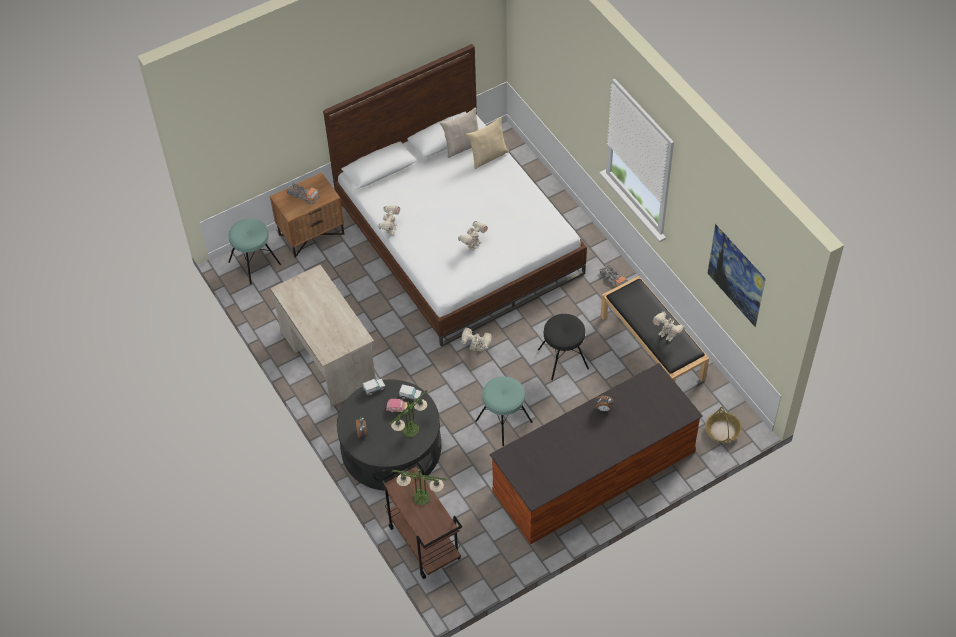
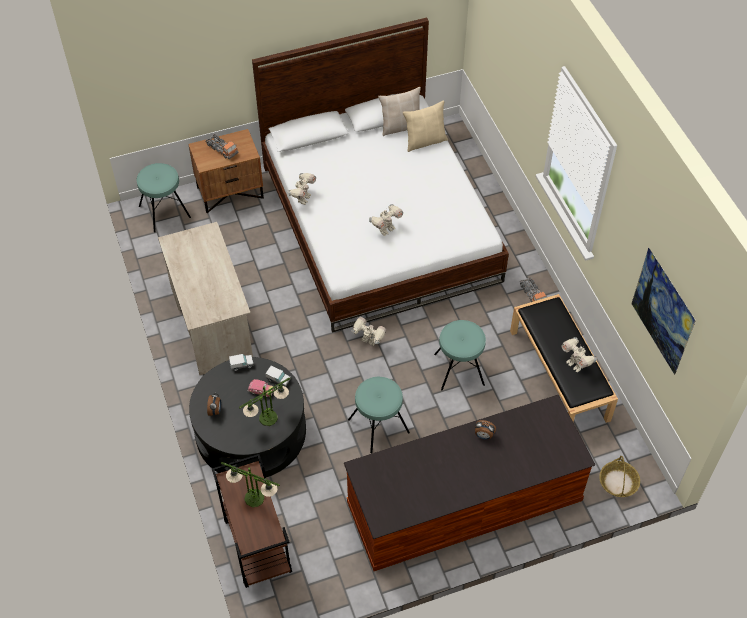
camera: 10 degrees right, 0 degrees up
(563, 359) = (459, 369): black stool -> turquoise stool

